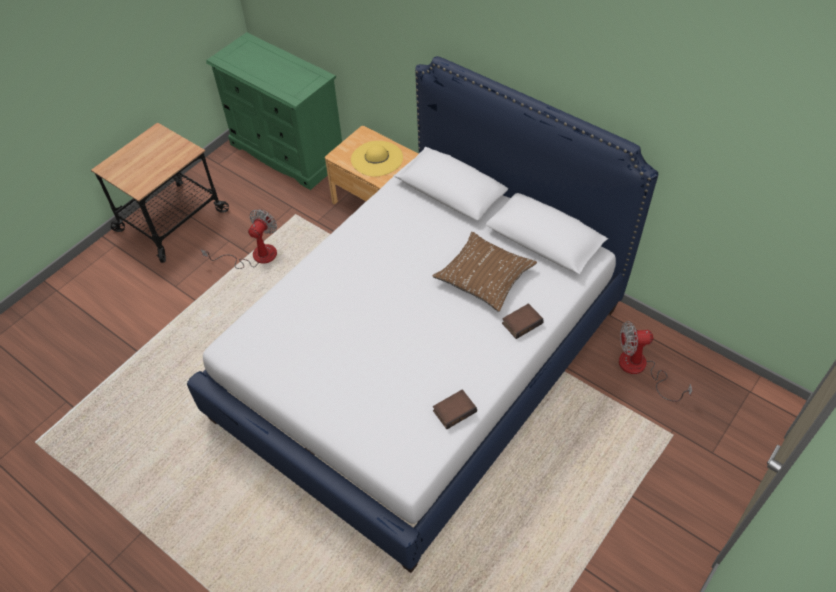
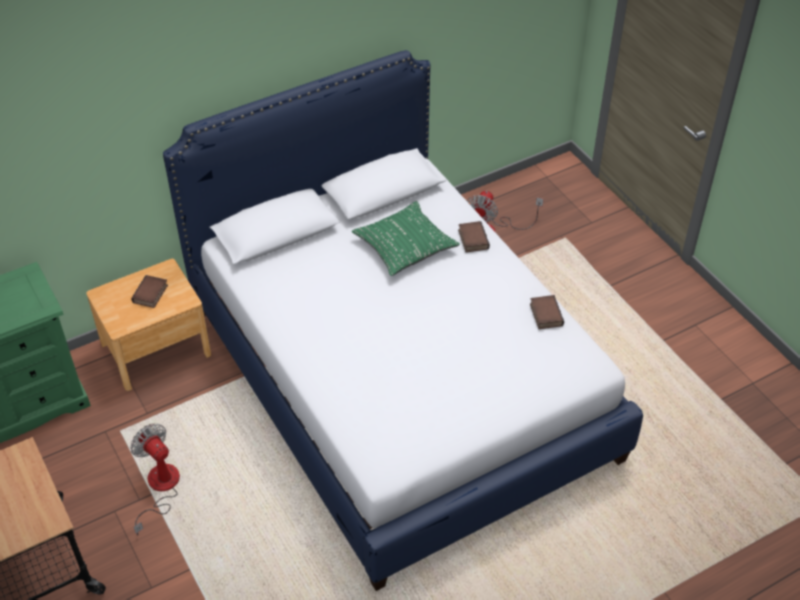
camera: 70 degrees left, 5 degrees down
(377, 158) = (151, 294): yellow hat -> book
(484, 276) = (404, 246): brown pillow -> green pillow

